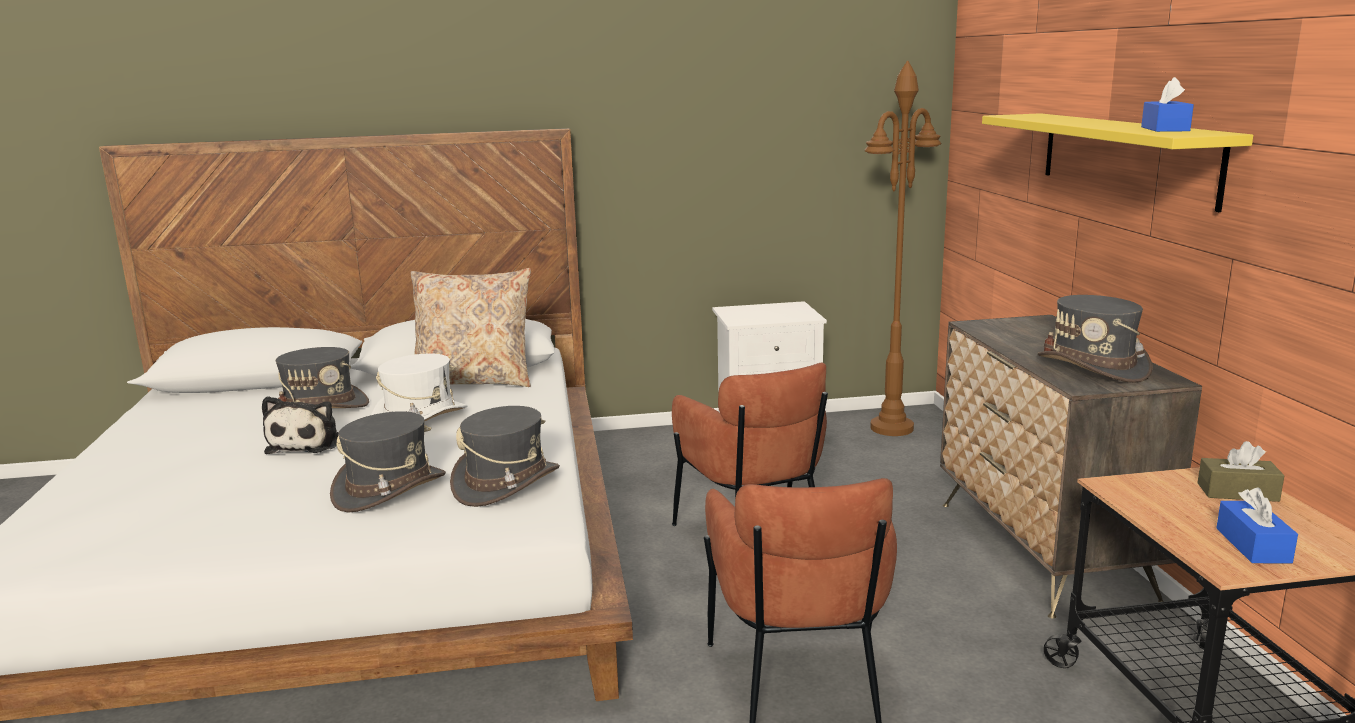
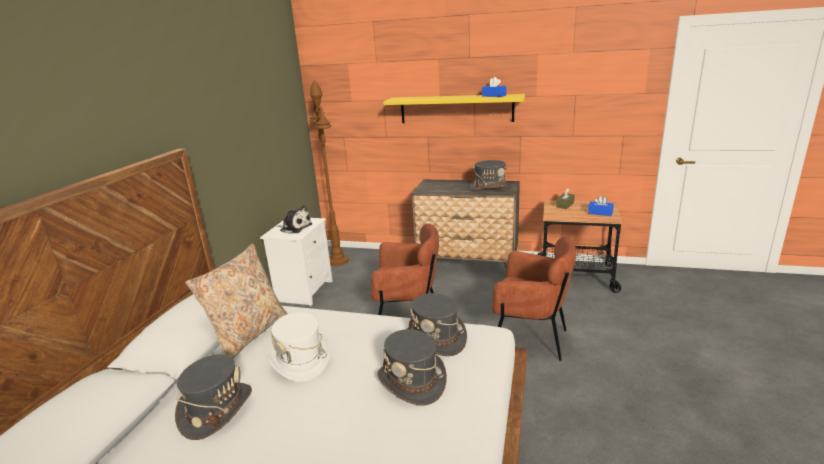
camera: 65 degrees left, 5 degrees up
(307, 443) = (296, 416): plush toy -> plush toy (295, 228)

